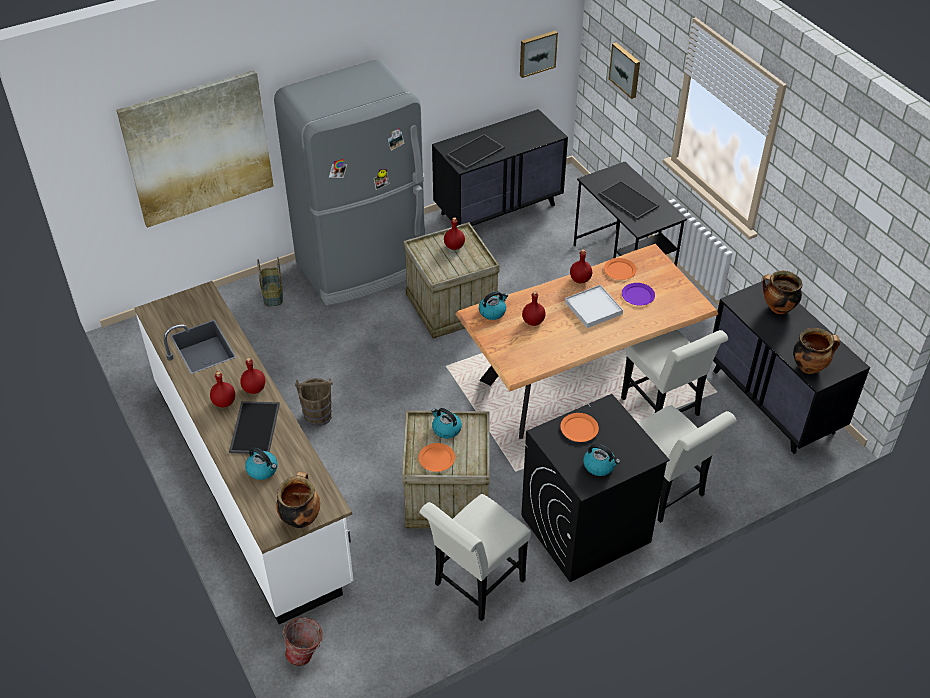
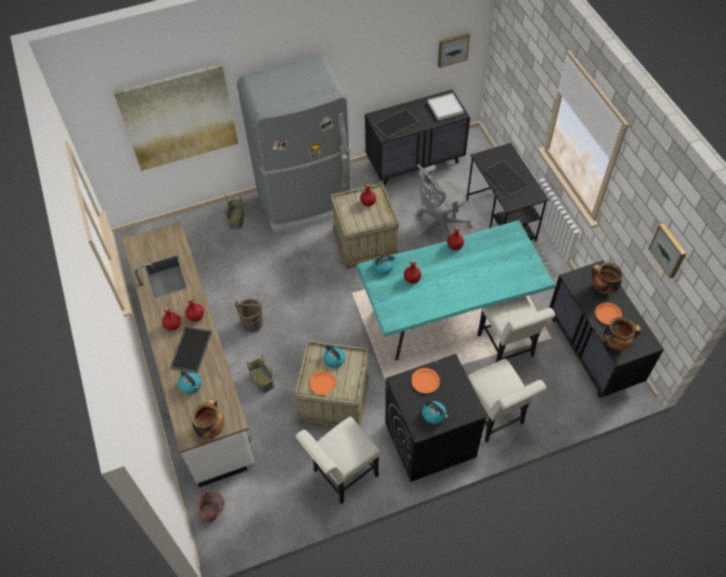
camera: 10 degrees right, 10 degrees up
(342, 482) = (261, 380): none -> basket
(545, 278) = (439, 226): none -> grey office chair
(580, 379) = (449, 315): brown dining table -> turquoise dining table
(593, 308) = (459, 272): white tray -> white tray (445, 108)
(619, 270) = (486, 241): orange plate -> orange plate (607, 314)
(626, 70) = (518, 72): picture -> picture (668, 250)
(638, 295) = (496, 265): purple plate -> none

